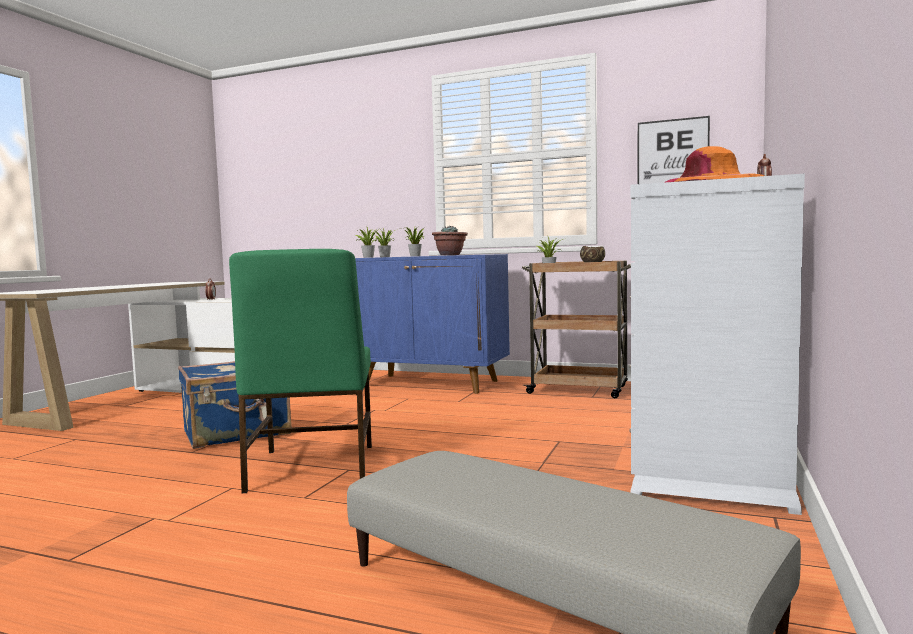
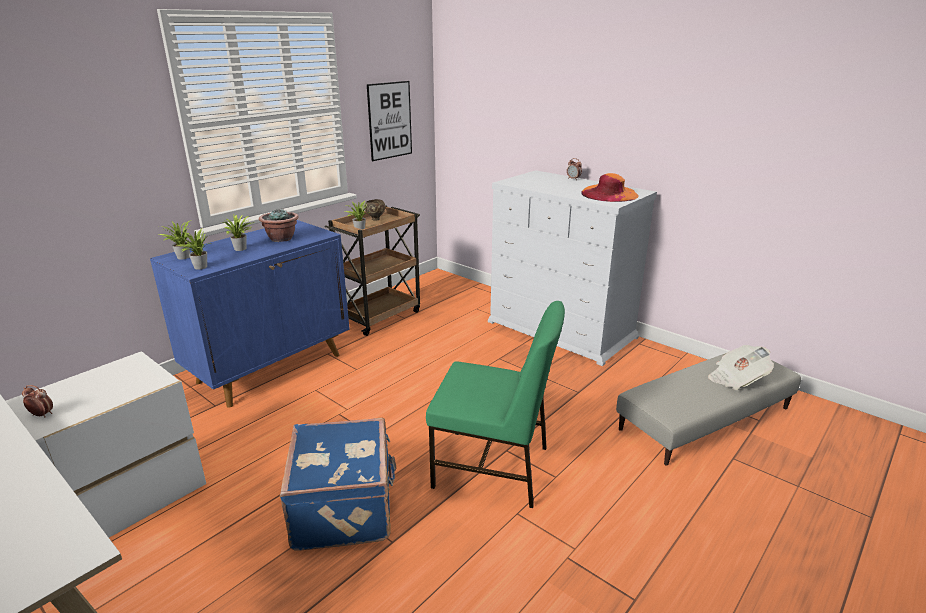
camera: 70 degrees left, 20 degrees up
(582, 518) = (736, 379): none -> newspaper

